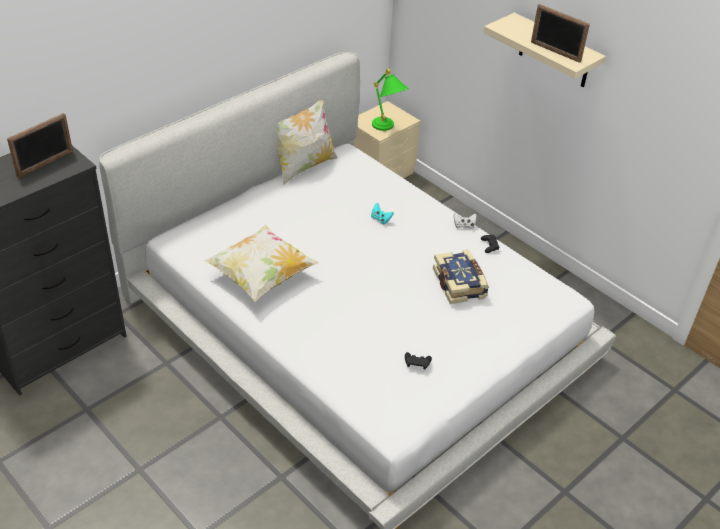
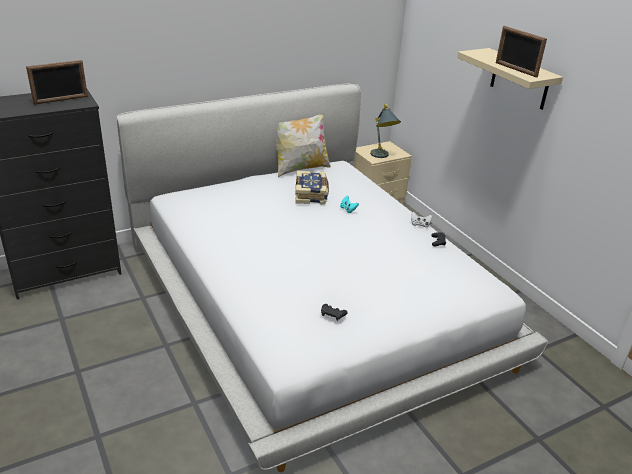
camera: 15 degrees right, 10 degrees down
(261, 276) = (227, 231): pillow -> none
(387, 128) = (381, 157): green table lamp -> grey table lamp
(460, 284) = (399, 264): book -> book (311, 194)

